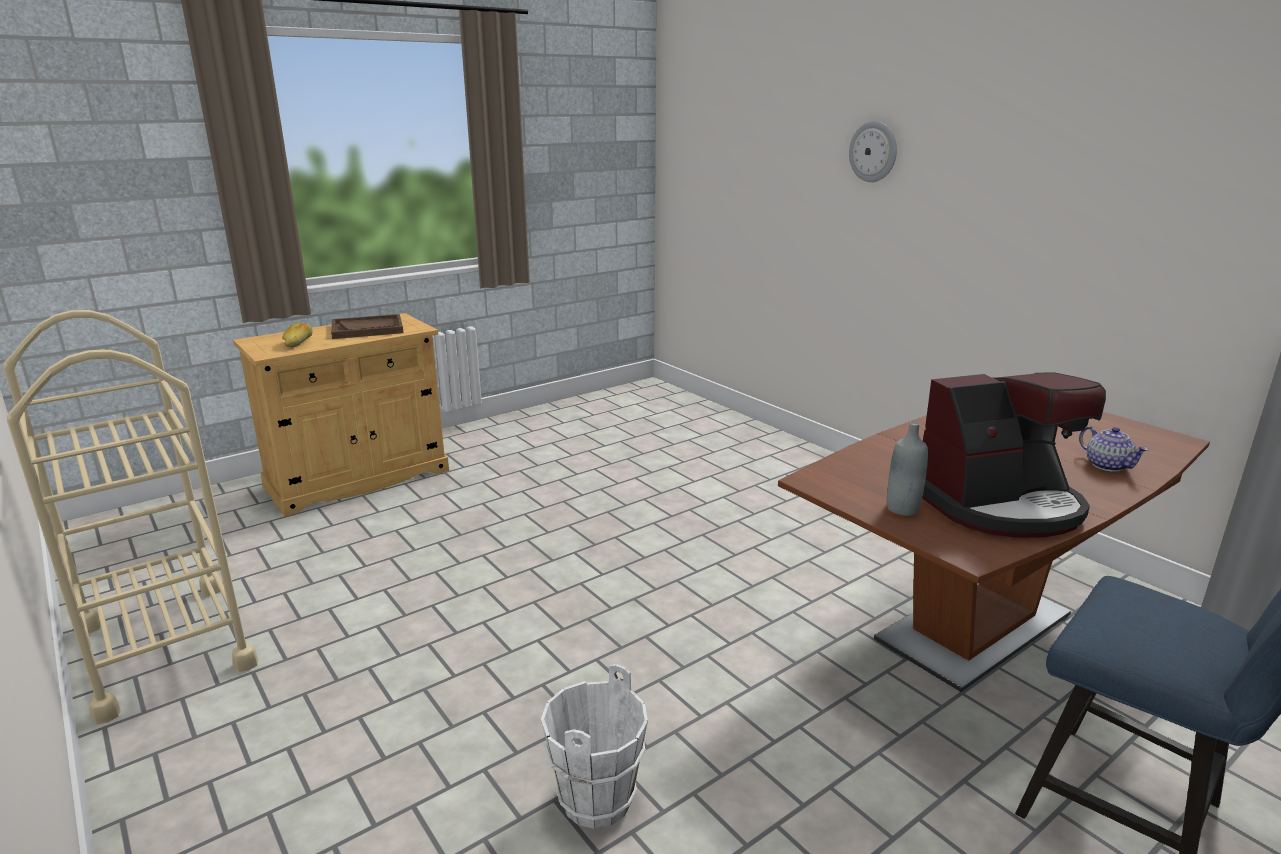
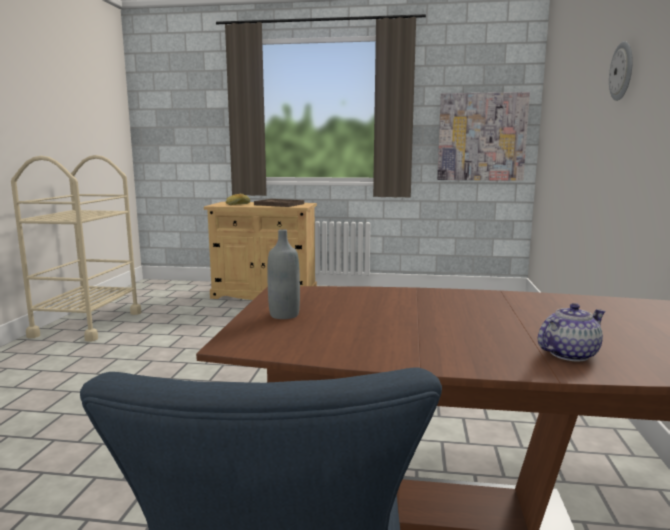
camera: 45 degrees right, 10 degrees down
(595, 799) = (63, 450): white bucket -> none
(598, 187) = (481, 137): none -> picture
(999, 505) = (357, 336): coffee machine -> none
(1107, 465) = (568, 354): teapot -> teapot turned 135 degrees counterclockwise

